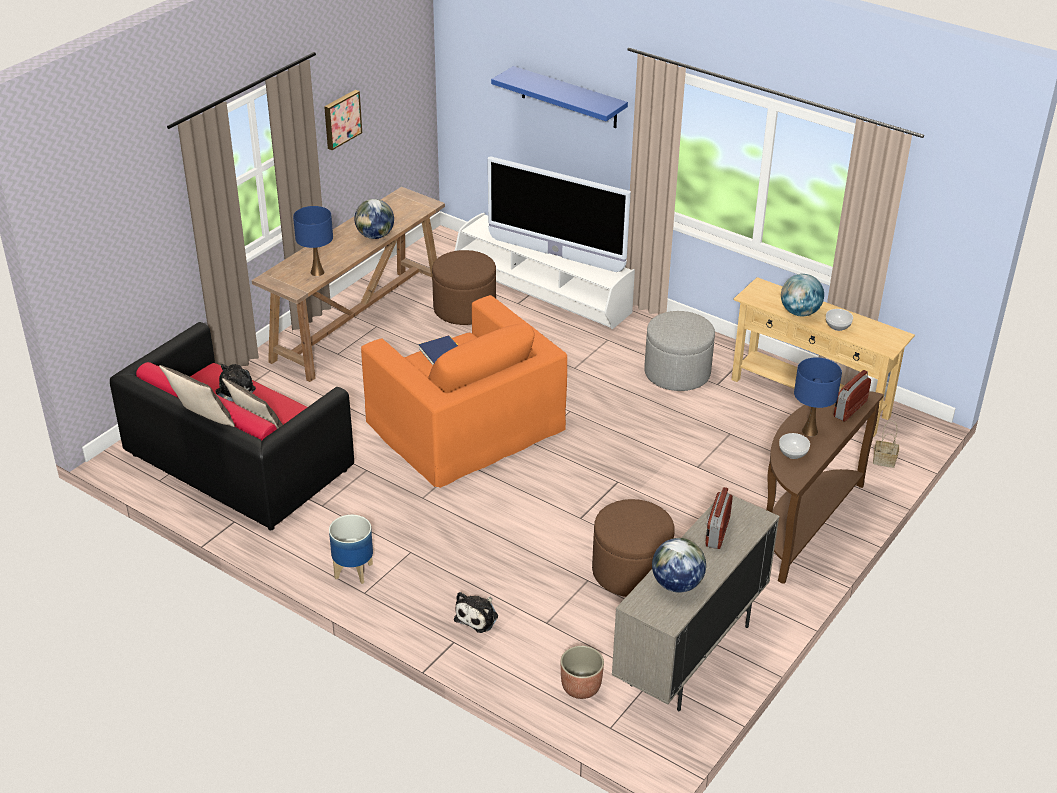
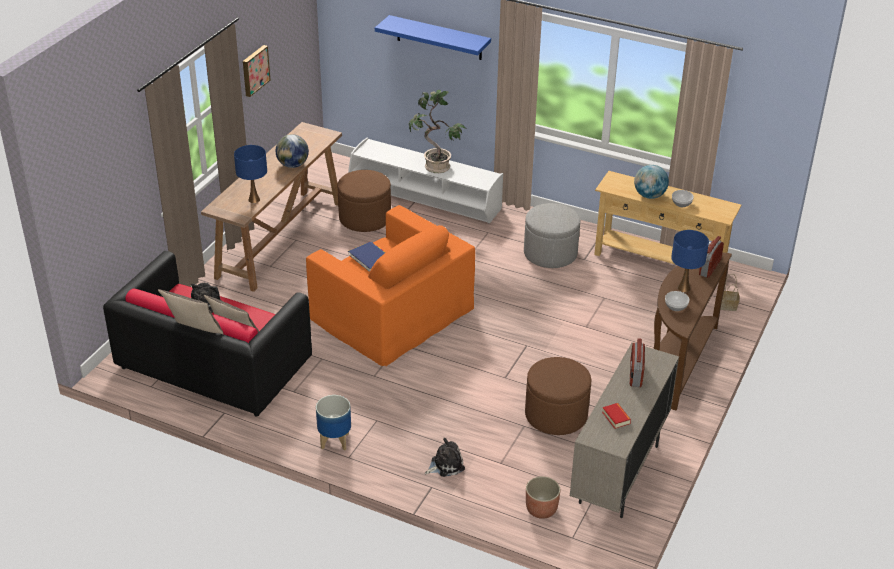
camera: 10 degrees left, 0 degrees up
(478, 616) = (445, 465): plush toy -> plush toy turned 135 degrees counterclockwise
(556, 255) = (436, 167): television -> potted plant
(676, 584) = (616, 418): globe -> book

